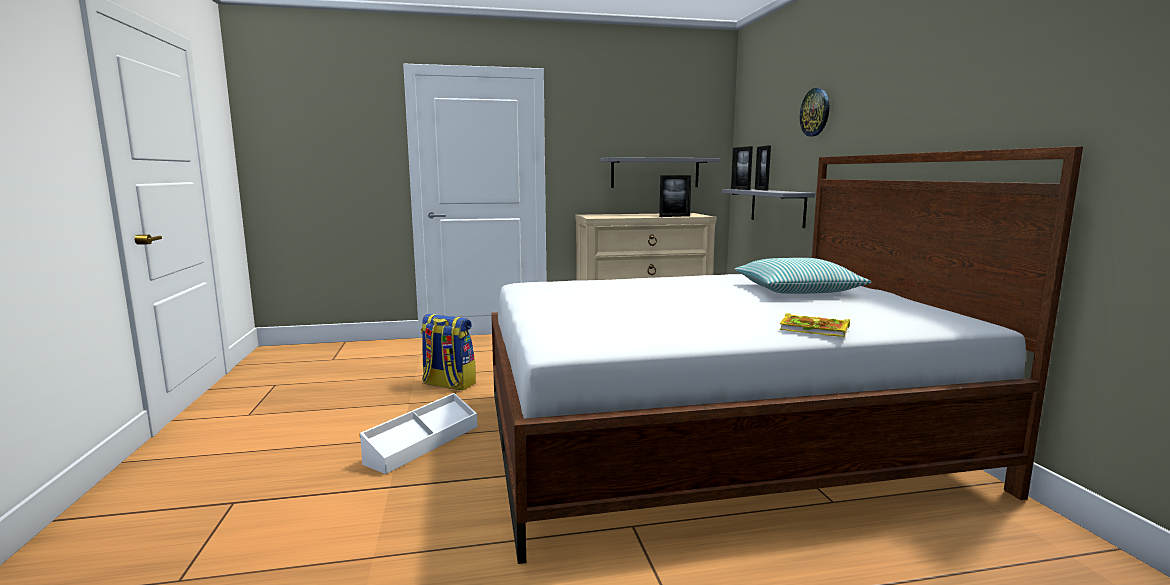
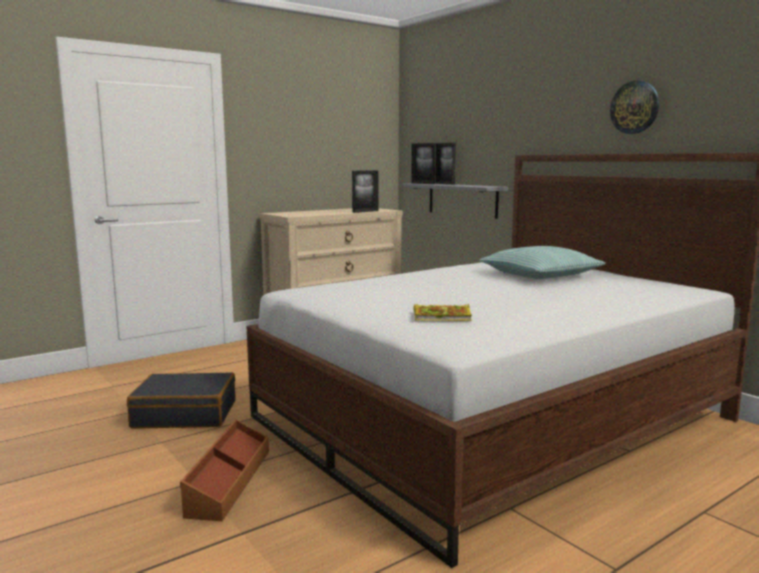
camera: 25 degrees left, 0 degrees up
(422, 444) = (228, 481): white storage box -> brown storage box
(448, 384) = (185, 414): backpack -> black suitcase
(655, 173) = (333, 167): grey shelf -> none
(815, 112) = (503, 114): wall clock -> wall clock (635, 107)
(815, 329) = (617, 307): book -> book (443, 316)

